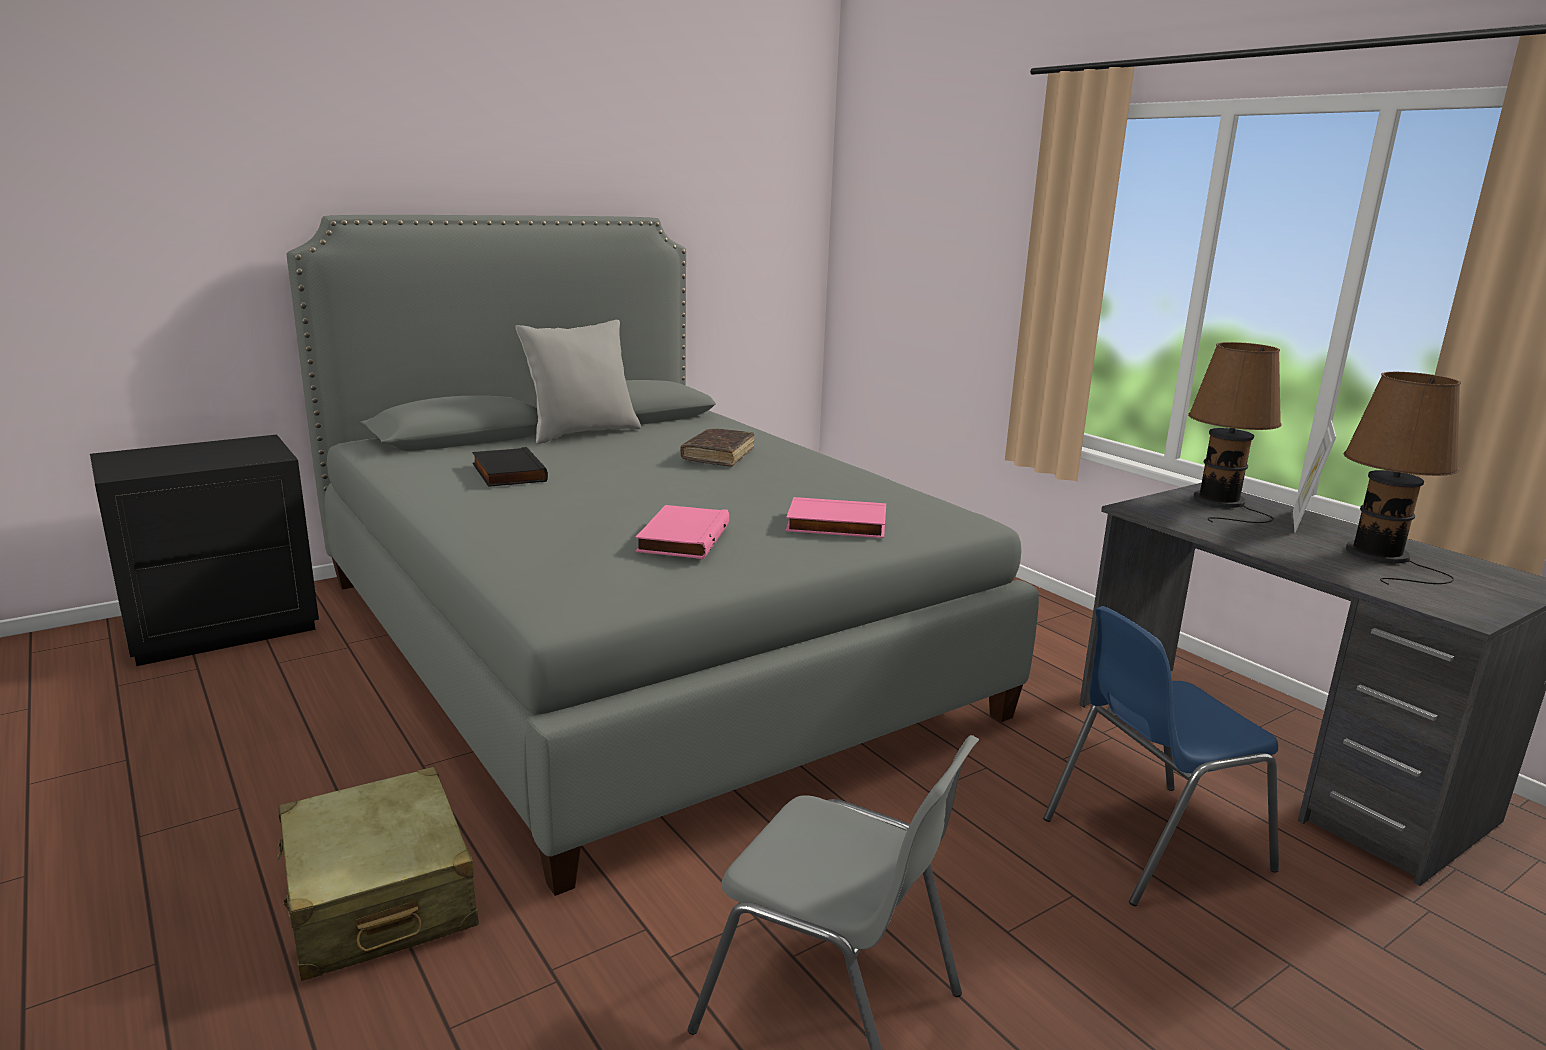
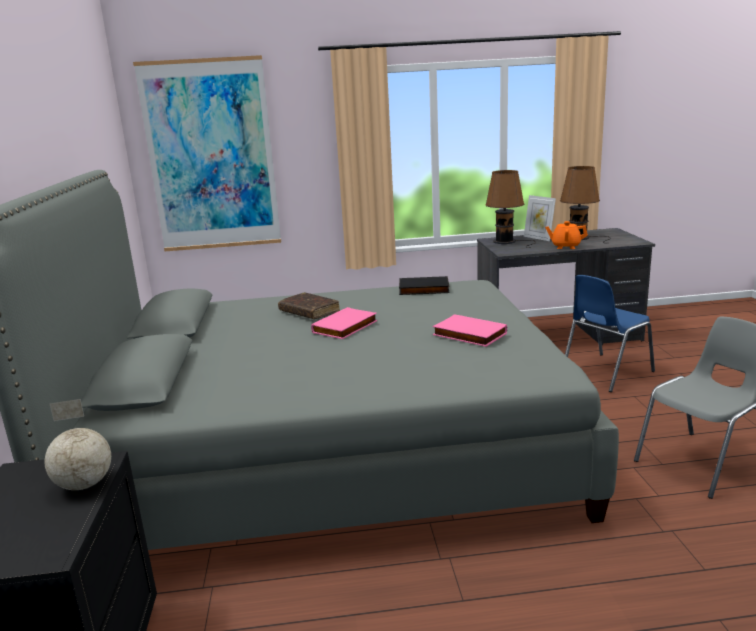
camera: 60 degrees left, 0 degrees up
(232, 460) = (84, 484): none -> globe
(379, 898) = (588, 587): beige suitcase -> none
(506, 473) = (278, 370): black book -> black book (423, 289)
(582, 433) = (198, 341): grey pillow -> none
(835, 525) = (466, 304): pink book -> pink book (346, 327)
(901, 236) = (211, 156): none -> picture
(1151, 843) = (605, 373): blue chair -> blue chair turned 45 degrees clockwise
(1272, 548) = (565, 247): none -> orange teapot

